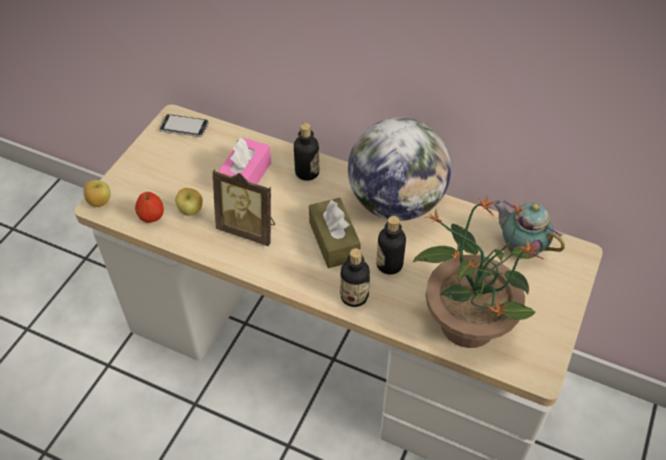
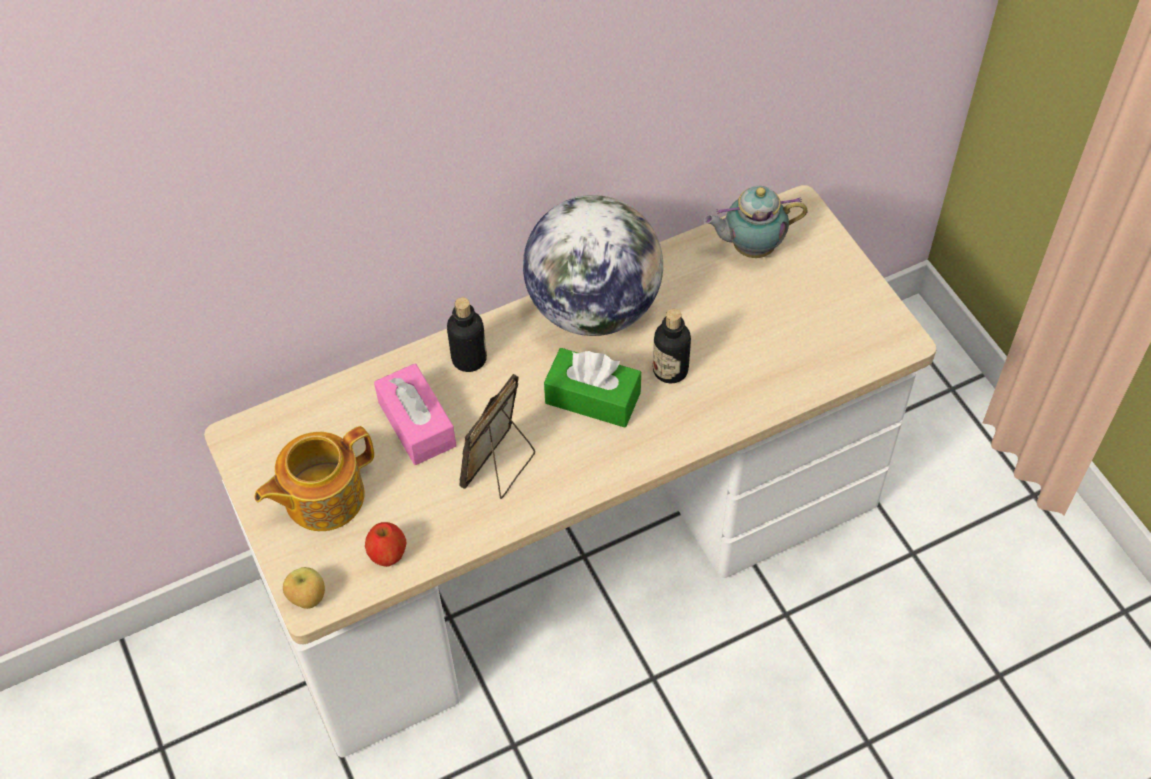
camera: 50 degrees left, 5 degrees up
(166, 170) = (322, 497): none -> teapot
(184, 127) = (266, 436): phone -> none
(191, 211) = (416, 508): apple -> none
(249, 229) = (500, 467): picture frame -> picture frame turned 150 degrees clockwise
(334, 241) = (593, 398): brown tissue box -> green tissue box
(354, 296) = (683, 428): bottle -> none
(467, 322) = (798, 354): potted plant -> none

